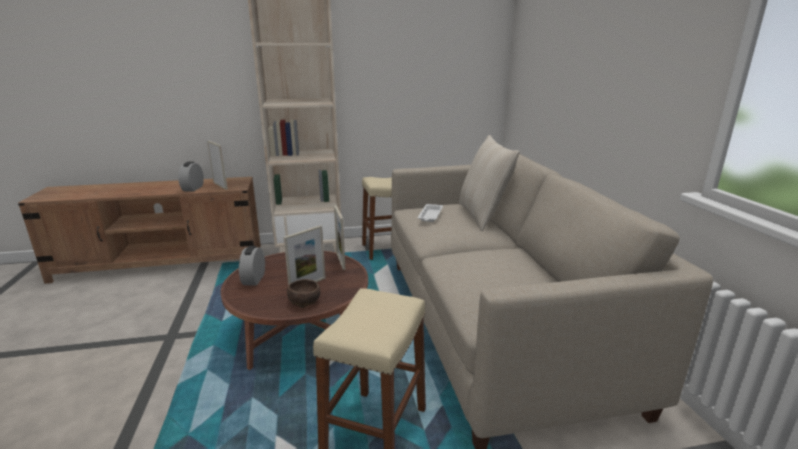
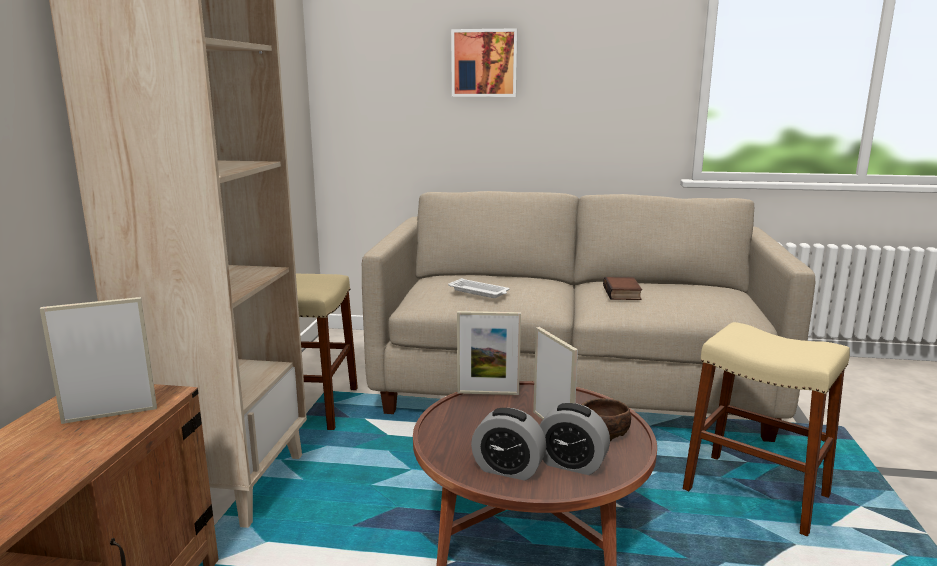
camera: 70 degrees left, 5 degrees down
(193, 188) = (74, 451): alarm clock -> alarm clock (571, 464)
(483, 215) = (493, 275): beige pillow -> none
(483, 258) = (623, 293): none -> book
(577, 46) = (484, 63): none -> picture

